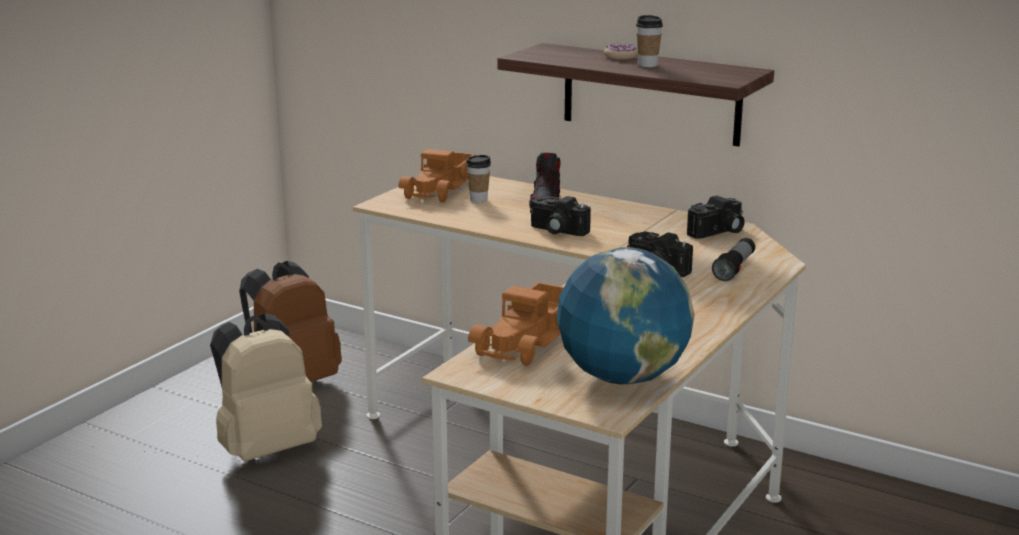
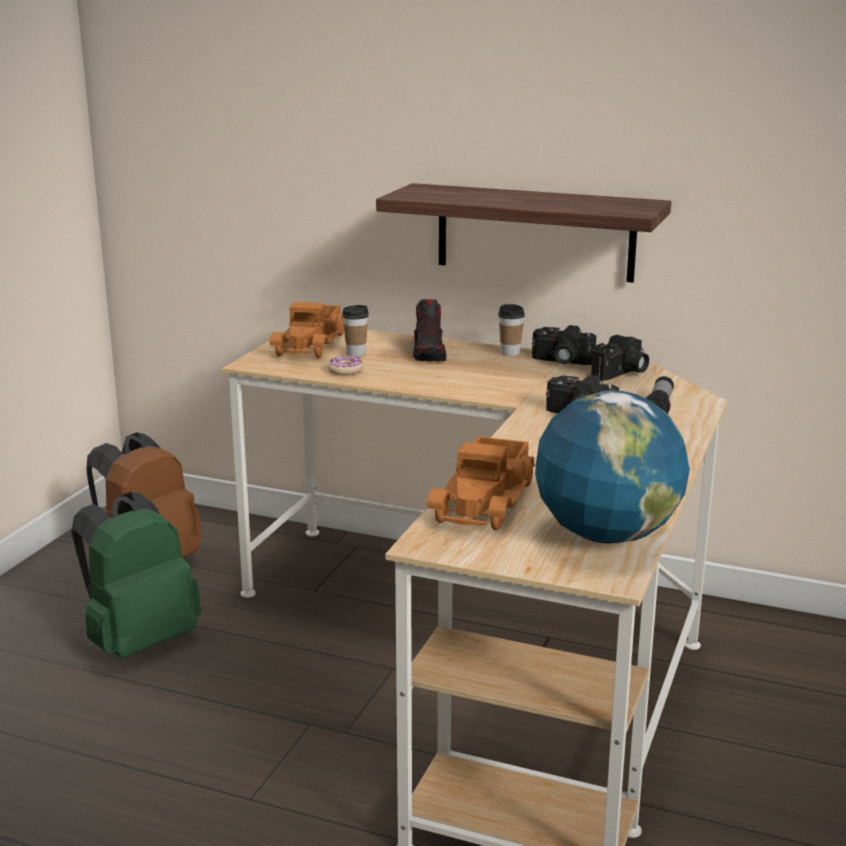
camera: 10 degrees left, 0 degrees up
(266, 448) = (139, 641): beige backpack -> green backpack
(556, 231) = (454, 381): camera -> camera (561, 361)
(620, 56) = (505, 193): donut -> donut (345, 371)
(647, 65) = (540, 200): cup -> cup (510, 353)

